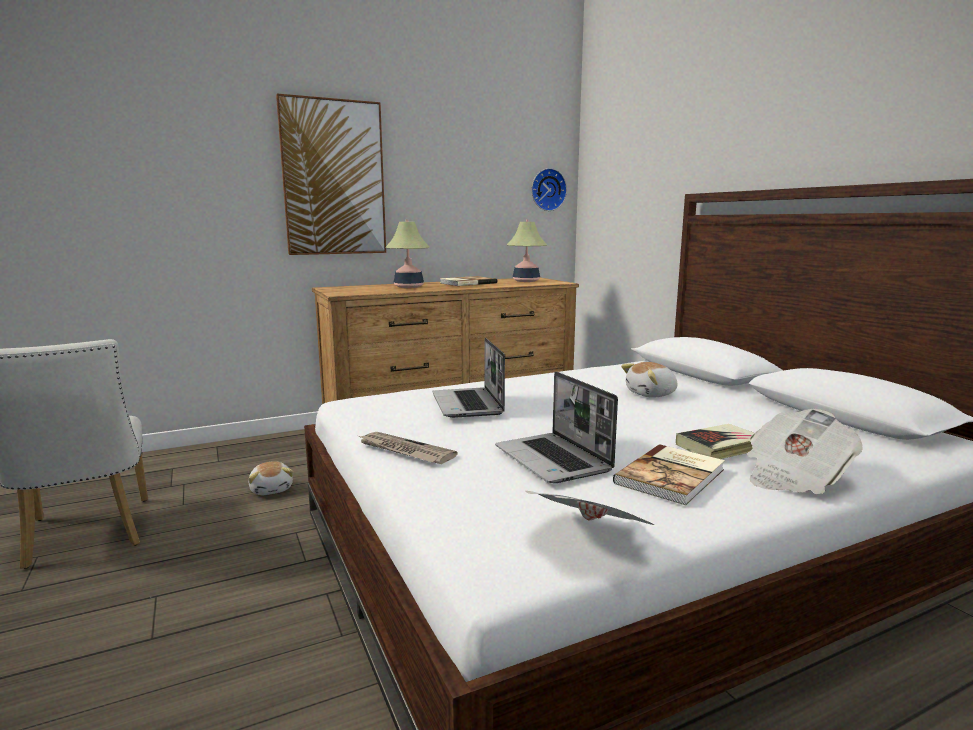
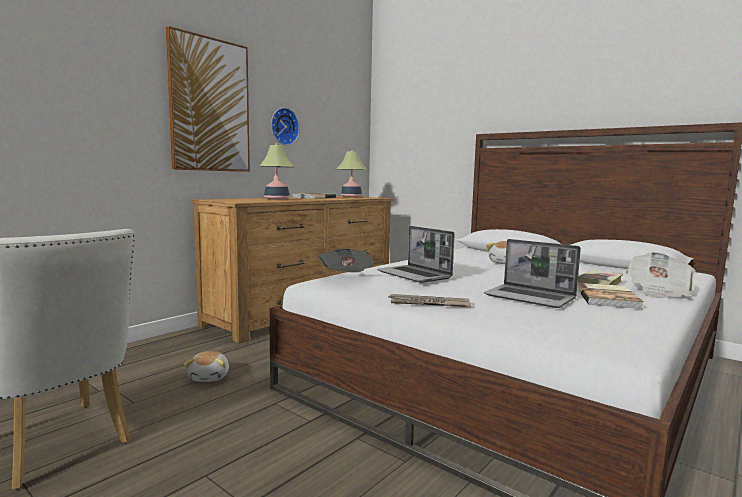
camera: 25 degrees left, 5 degrees down
(272, 489) = (210, 377): plush toy -> plush toy turned 45 degrees clockwise
(547, 190) = (353, 130): wall clock -> wall clock (283, 126)
(591, 539) = (635, 329): newspaper -> newspaper (347, 277)

